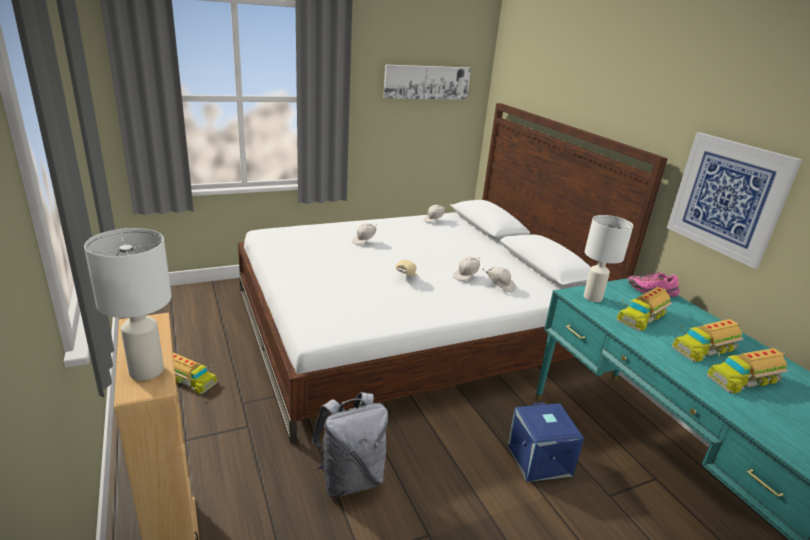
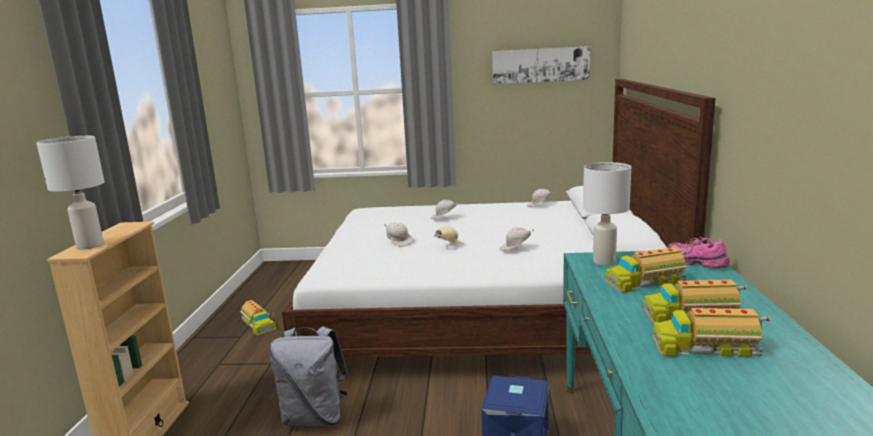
camera: 30 degrees right, 10 degrees down
(500, 286) = (542, 258): white cap -> white cap (399, 242)
(727, 197) = (760, 131): picture -> none

